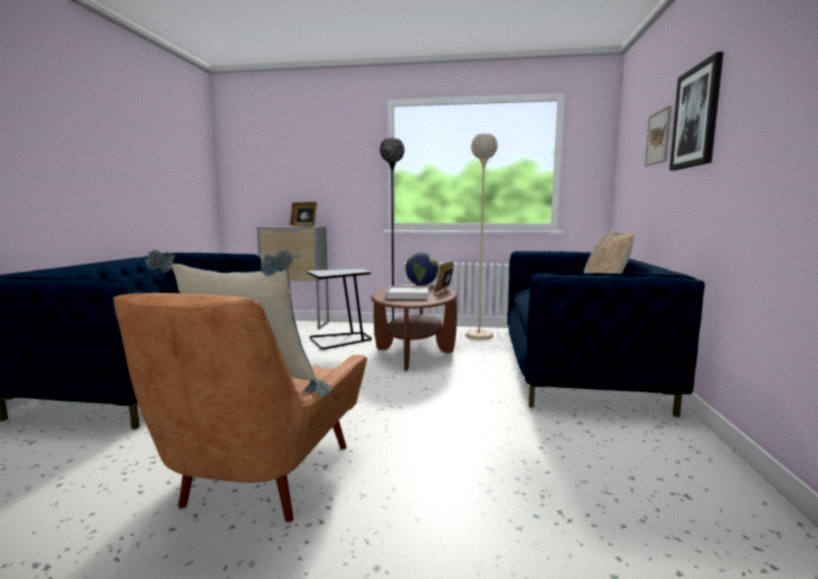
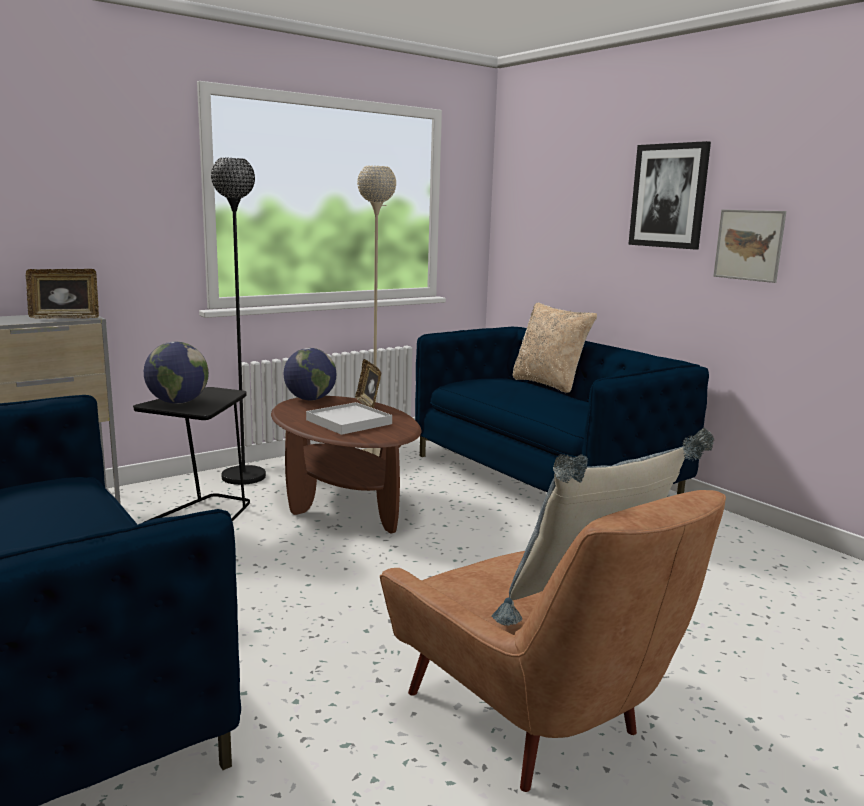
camera: 45 degrees left, 5 degrees up
(327, 271) = (178, 402): none -> globe
(658, 137) = (595, 200): picture -> picture (749, 245)

